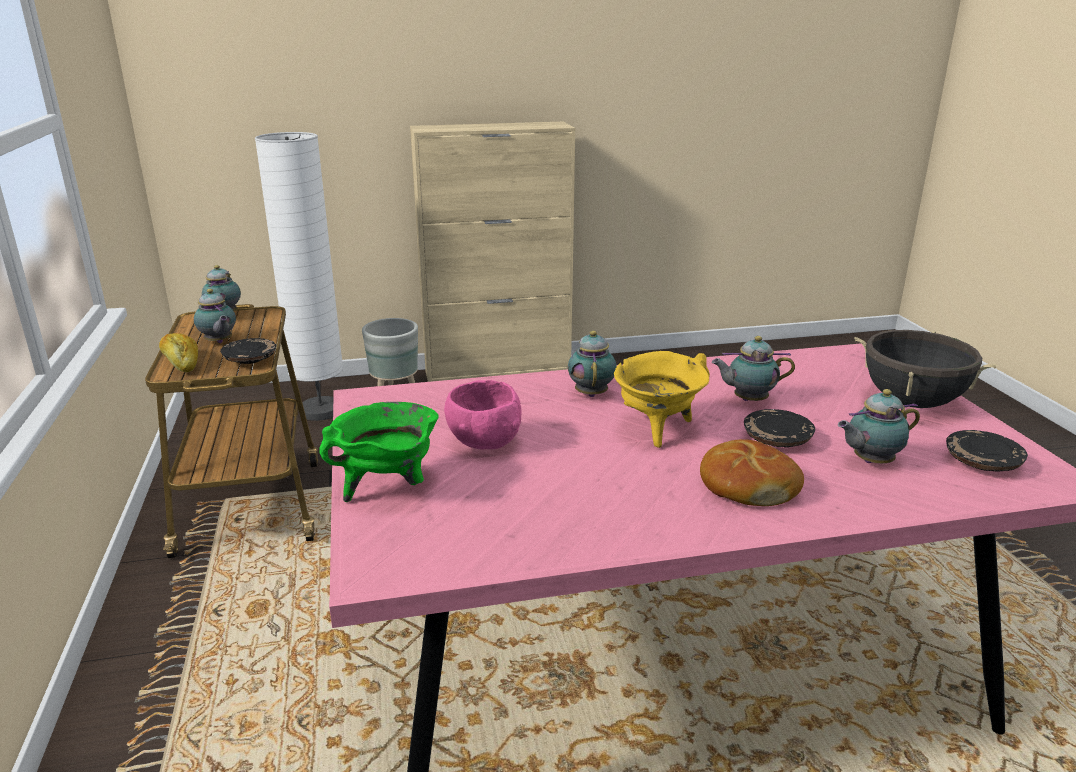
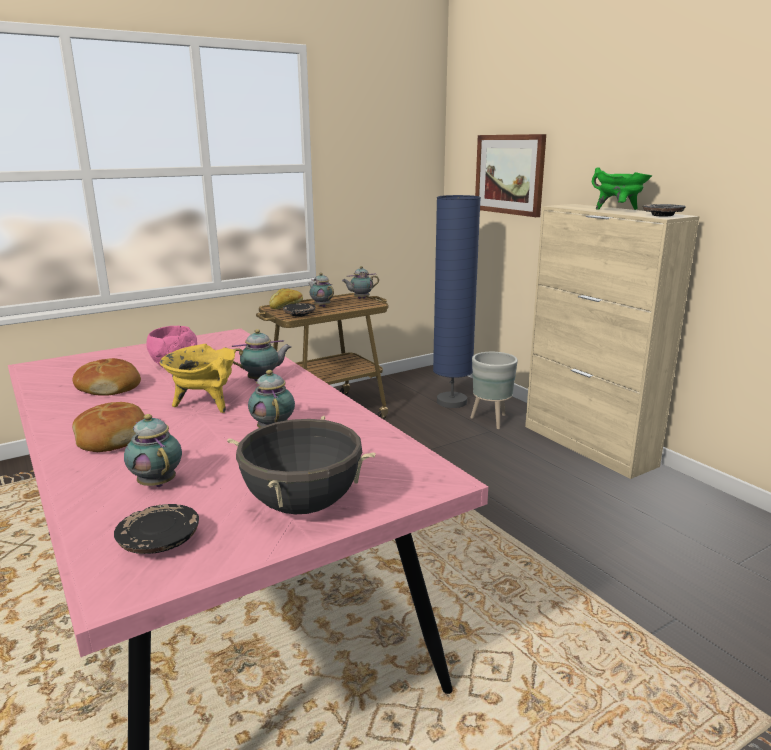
camera: 70 degrees right, 5 degrees down
(219, 342) = (321, 306): teapot -> teapot turned 105 degrees clockwise
(286, 98) = (509, 174): none -> picture
(321, 411) = (451, 402): white floor lamp -> blue floor lamp
(388, 487) = (118, 356): green cooking pot -> green cooking pot (618, 210)
(550, 492) = (109, 387): none -> bread
(777, 439) = (196, 444): black plate -> black plate (662, 215)

